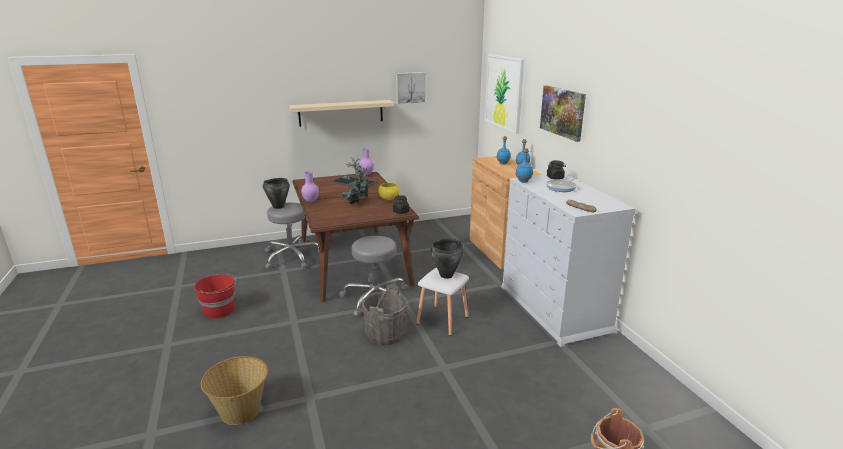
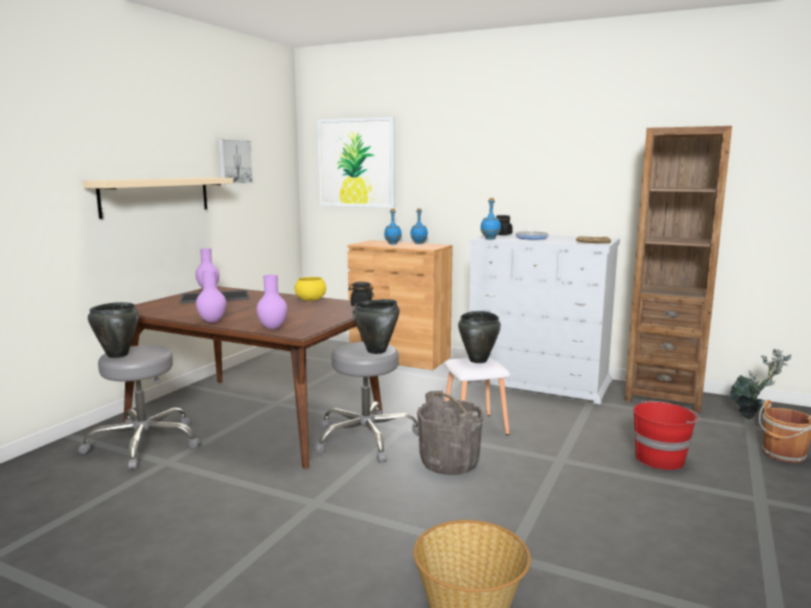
camera: 45 degrees left, 10 degrees down
(220, 311) = (161, 548): red bucket -> red bucket (660, 459)
(320, 215) = (272, 328): none -> purple vase
(357, 204) = (288, 311): potted plant -> potted plant (753, 417)
(375, 247) = (377, 351): none -> black cooking pot
(562, 112) = (478, 166): picture -> none
(630, 367) = (663, 396): none -> brown bookcase

